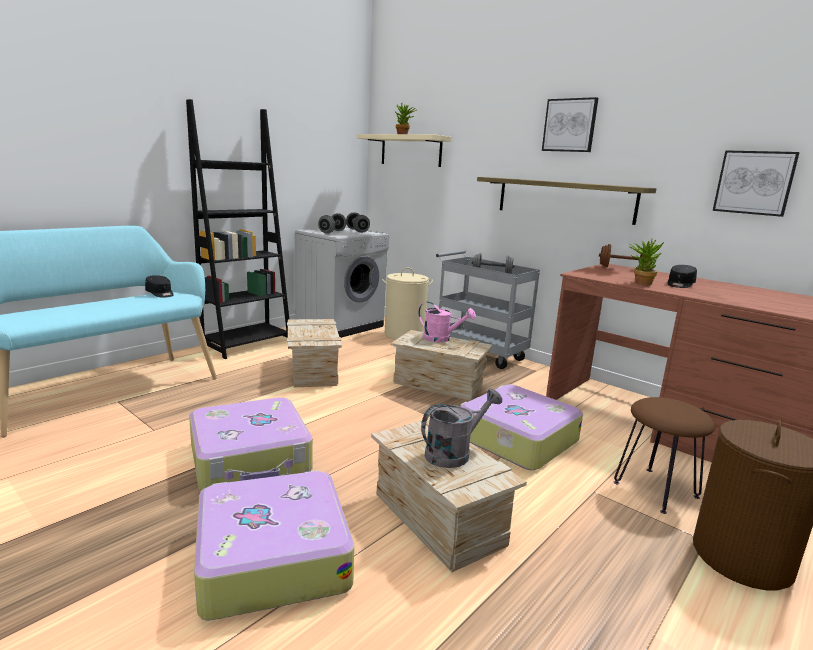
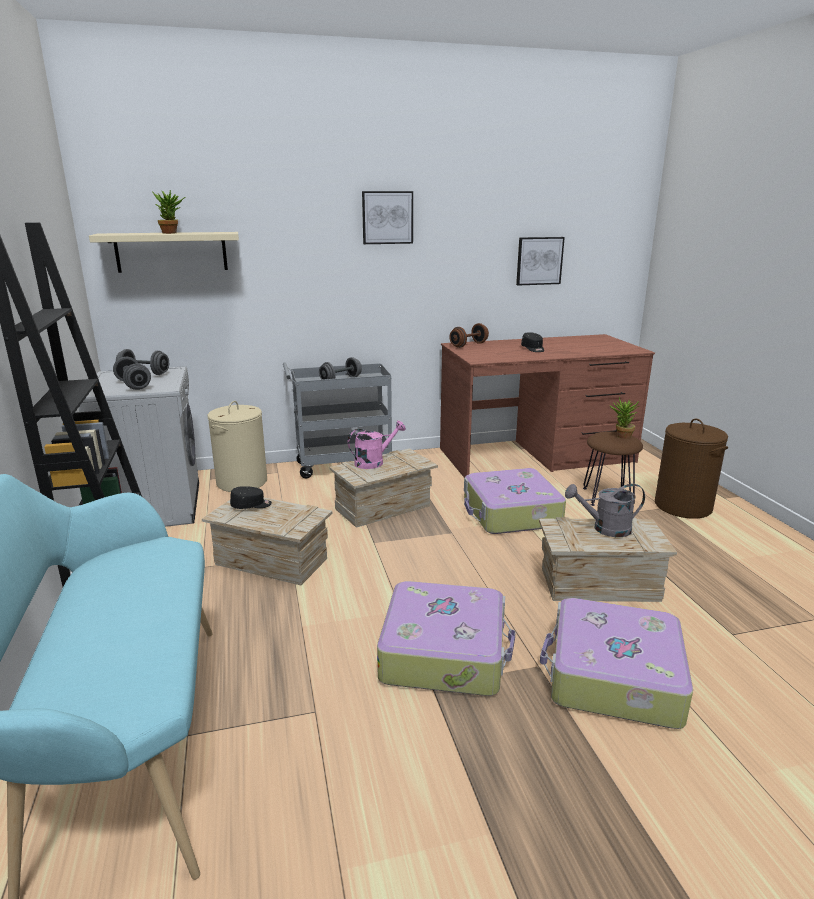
camera: 55 degrees left, 5 degrees up
(160, 294) = (123, 560): black cap -> black cap (251, 505)
(454, 453) = (605, 529): grey watering can -> grey watering can turned 90 degrees counterclockwise
(564, 199) = (392, 290): shelf -> none
(640, 283) = (520, 355): potted plant -> potted plant (621, 436)

